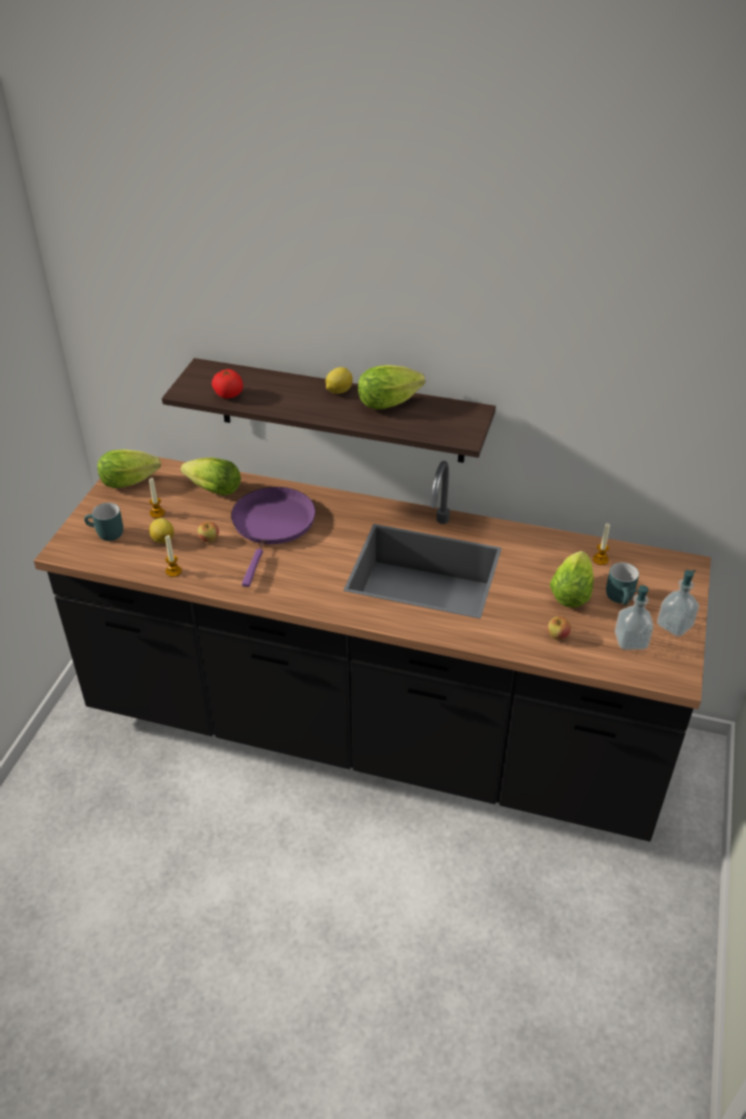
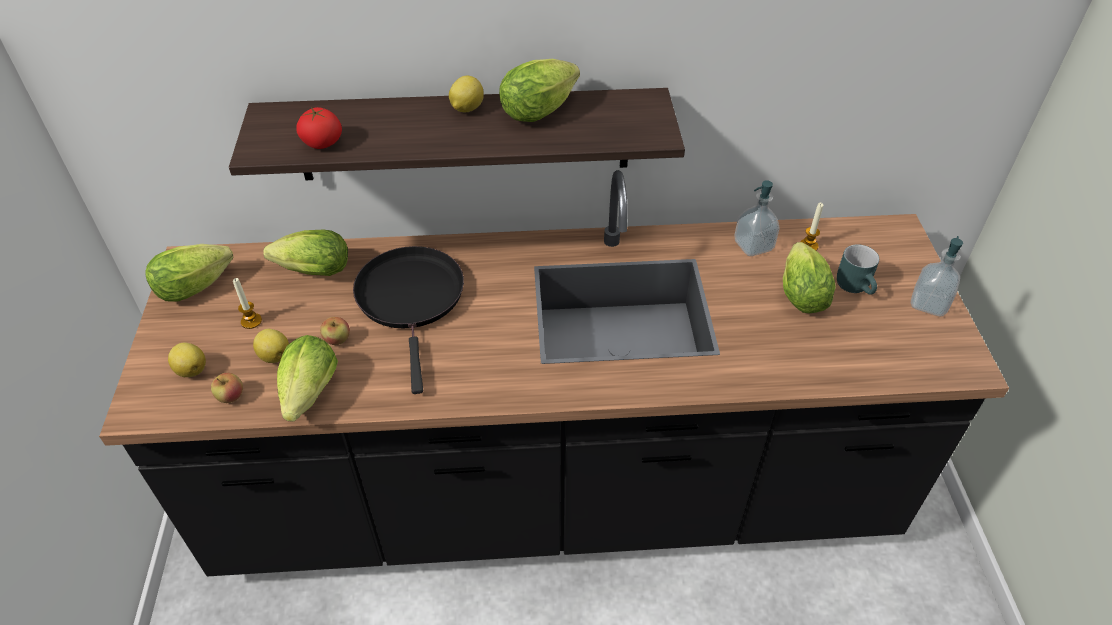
camera: 20 degrees left, 5 degrees up
(106, 534) = (191, 369): turquoise mug -> lemon
(173, 571) = (308, 397): candle -> lettuce
(272, 525) = (411, 299): purple frying pan -> black frying pan
(557, 636) = (817, 352): apple -> apple (231, 397)
(630, 641) = (896, 335): soap dispenser -> soap dispenser (753, 245)

